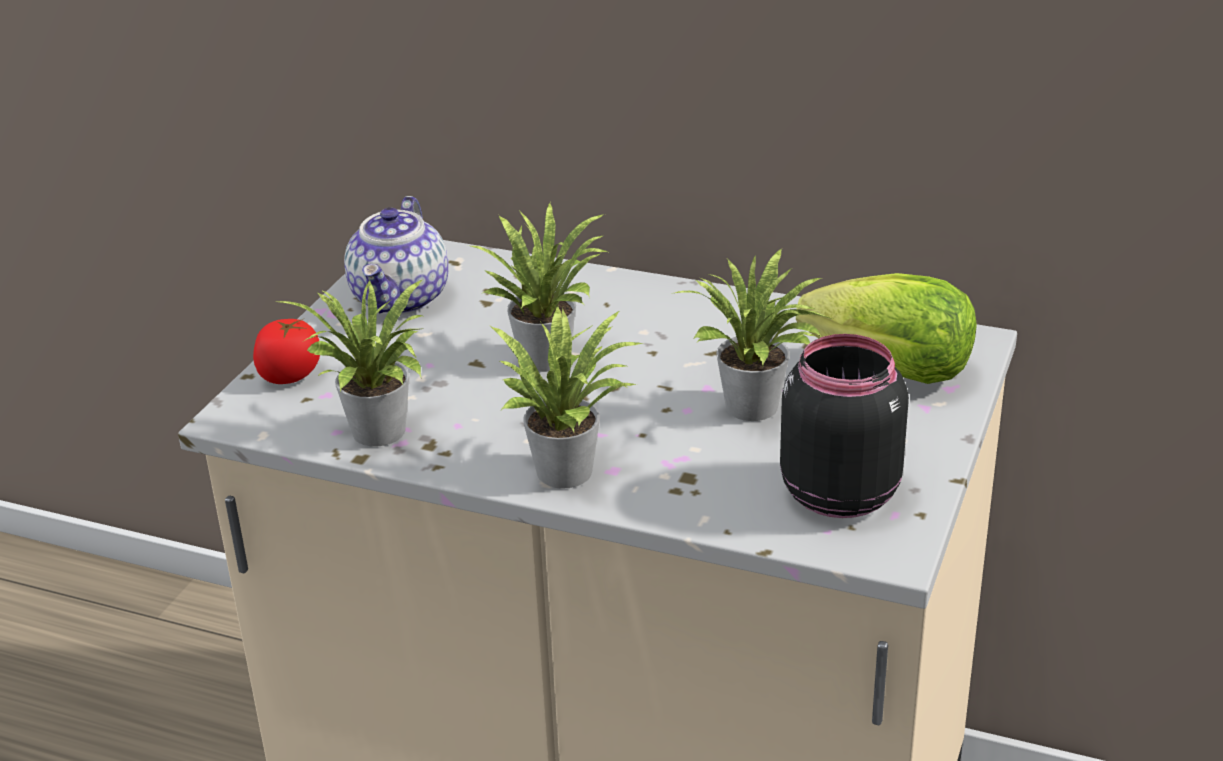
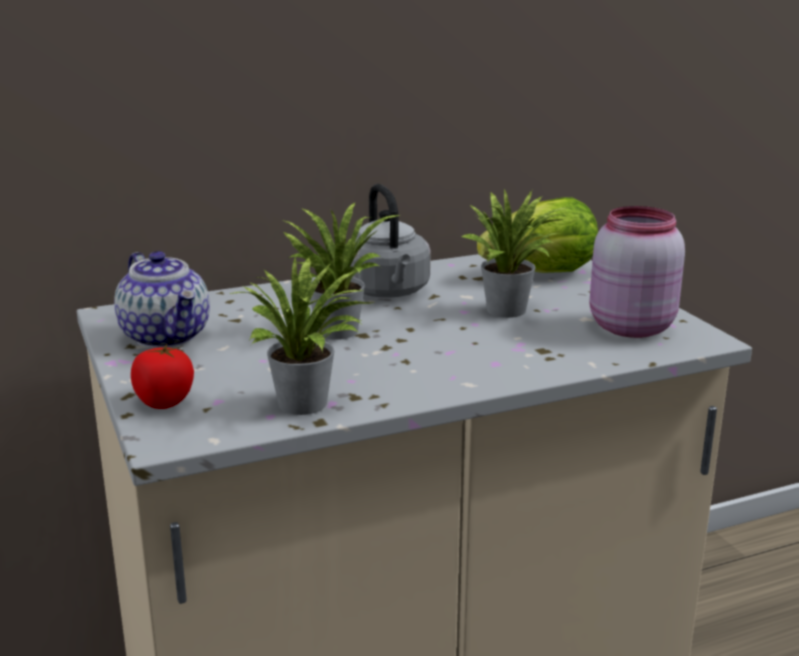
camera: 45 degrees left, 10 degrees down
(572, 469) = (472, 372): potted plant -> none
(680, 327) = (389, 292): none -> grey kettle
(838, 492) = (628, 327): black jar -> pink jar

